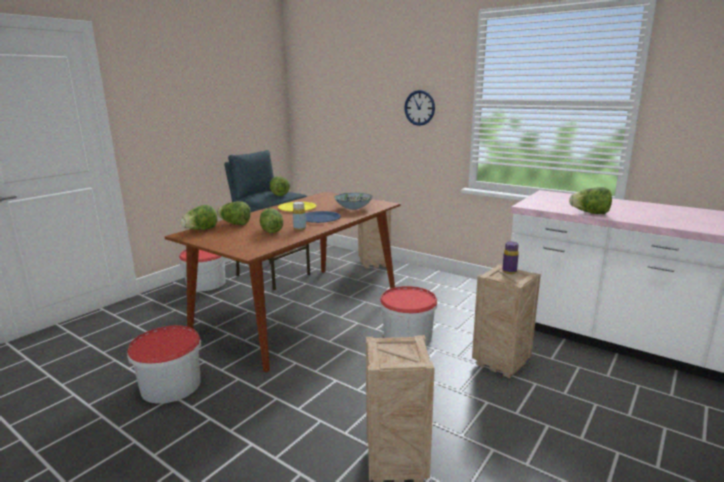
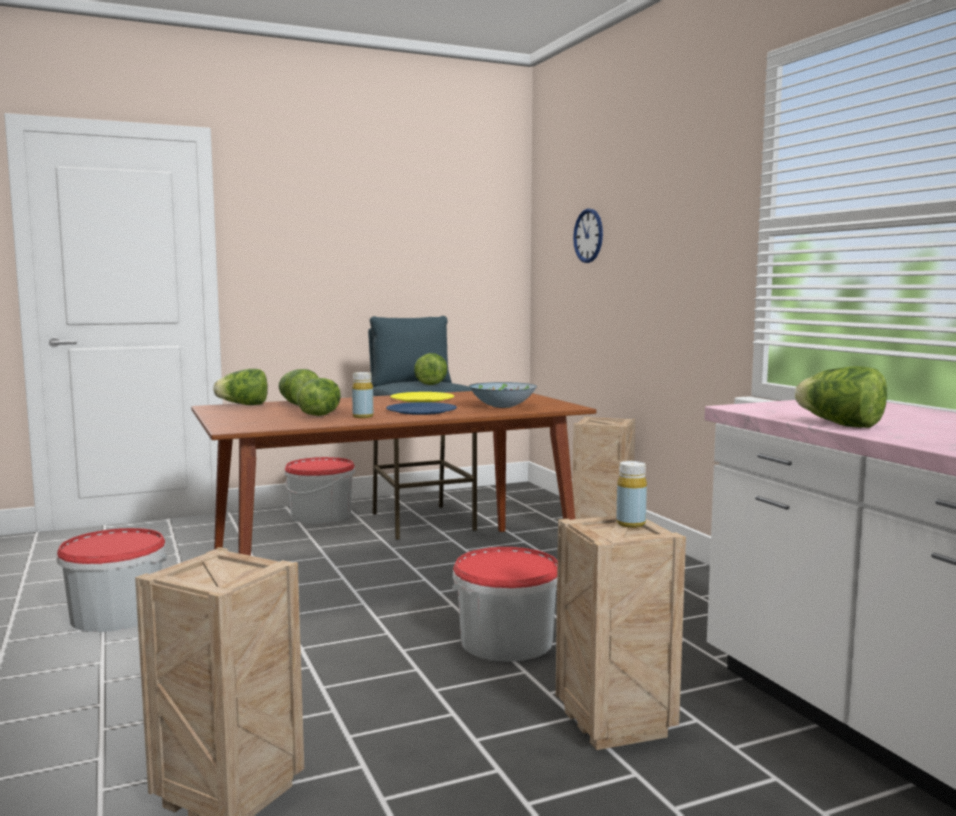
camera: 30 degrees right, 10 degrees down
(419, 108) = (685, 245): wall clock -> wall clock (588, 235)
(509, 271) = (630, 524): purple bottle -> yellow bottle

